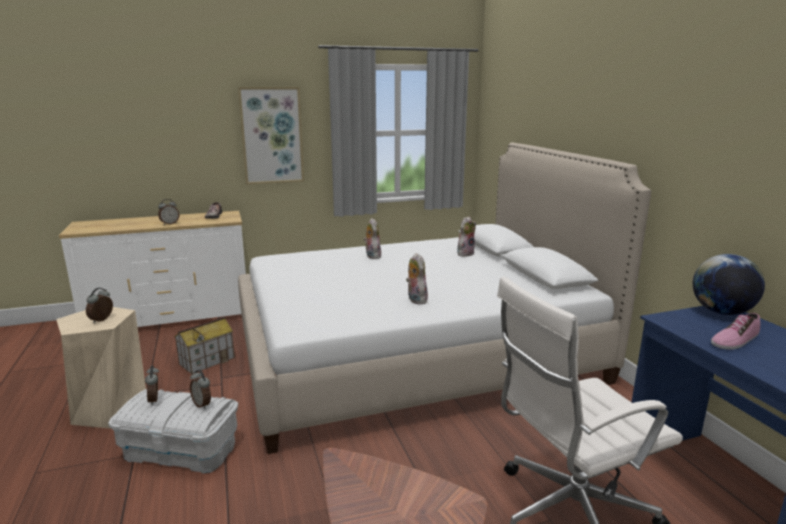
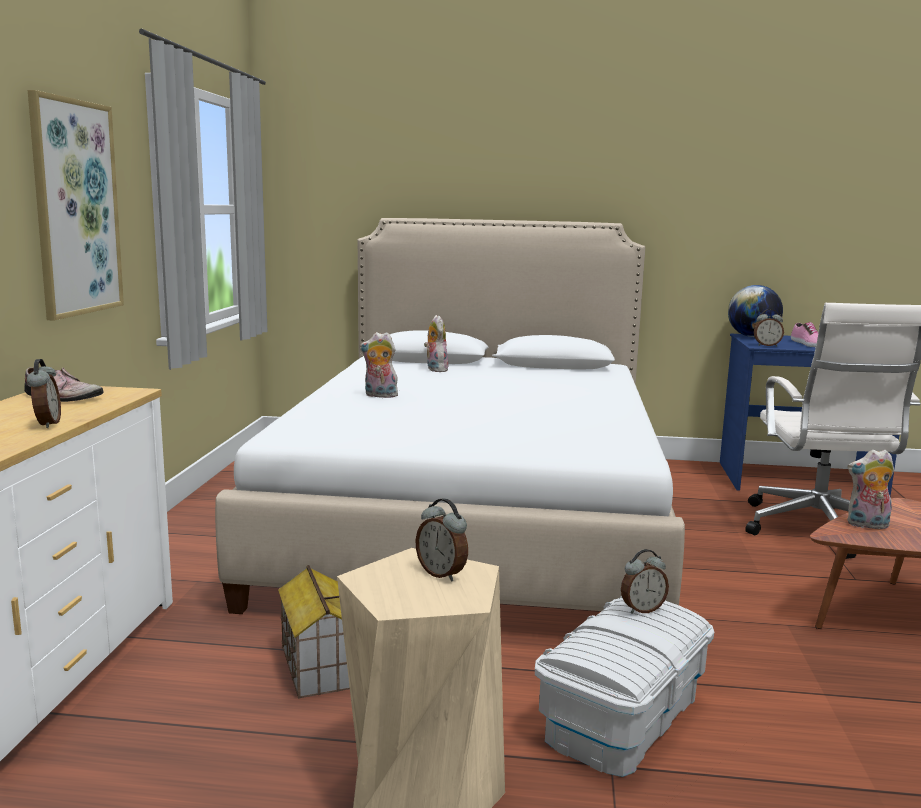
camera: 65 degrees left, 5 degrees down
(155, 400) = (605, 645): alarm clock -> alarm clock (767, 345)
(415, 300) = (577, 405): plush toy -> plush toy (867, 525)

